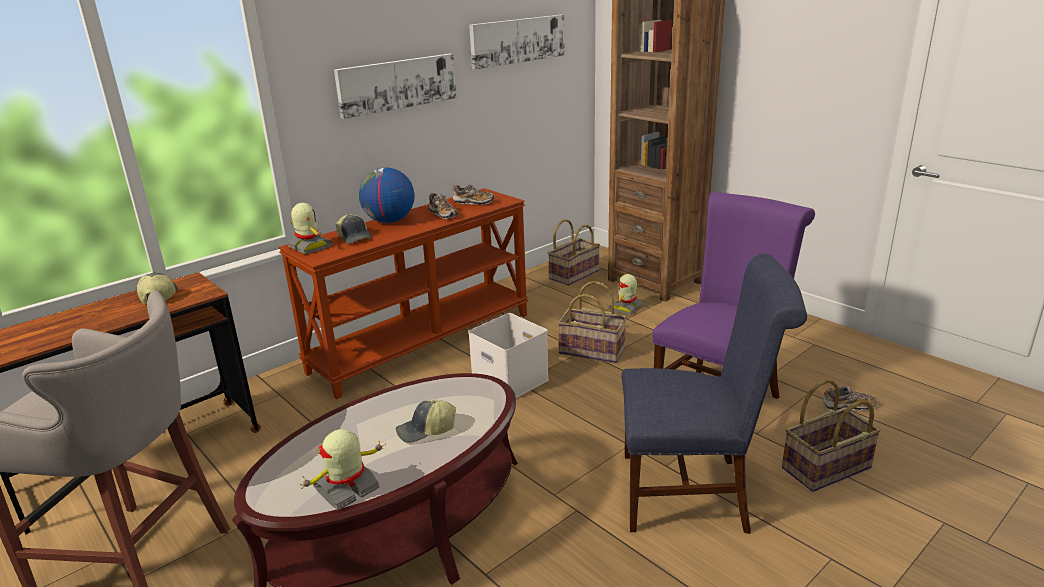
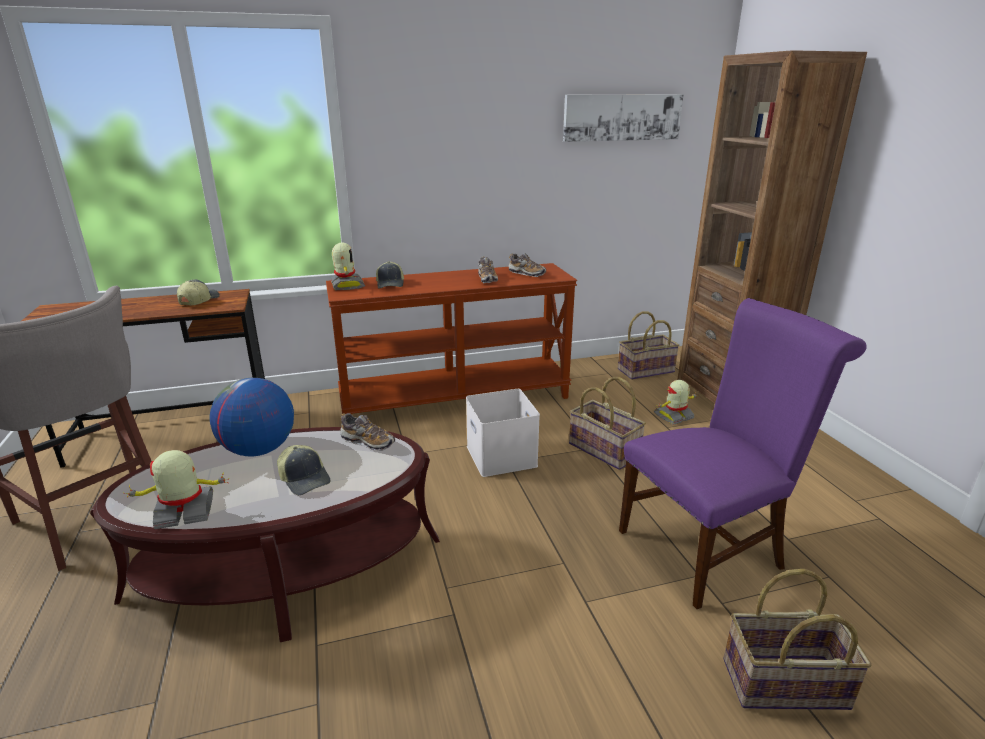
camera: 25 degrees right, 0 degrees up
(389, 221) = (435, 276): globe -> globe (258, 450)
(397, 84) = (475, 147): picture -> none
(426, 431) = (305, 479): cap -> cap turned 135 degrees counterclockwise
(693, 492) = (591, 646): blue chair -> none
(847, 406) = (873, 612): shoe -> shoe (368, 442)

